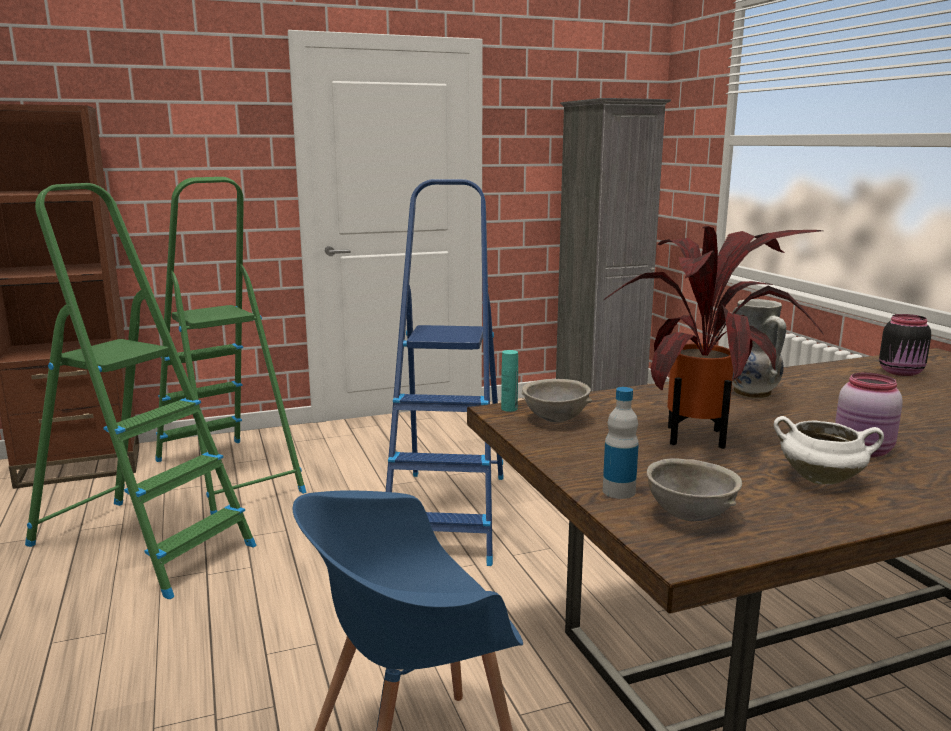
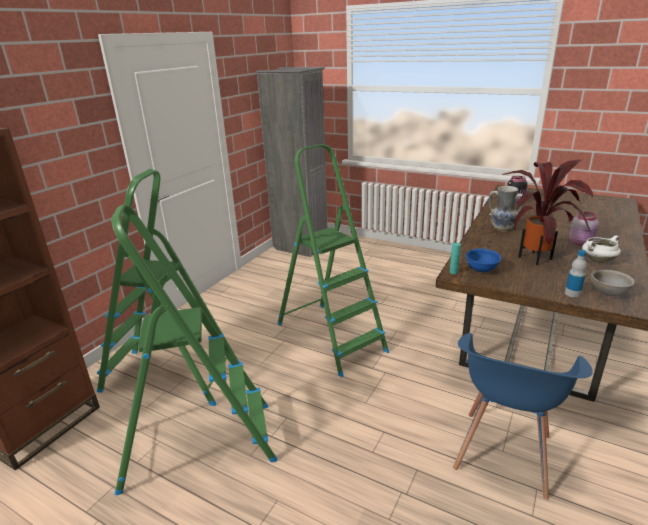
camera: 40 degrees left, 10 degrees up
(448, 514) = (331, 337): blue step ladder -> green step ladder
(555, 420) = (481, 270): grey bowl -> blue bowl

